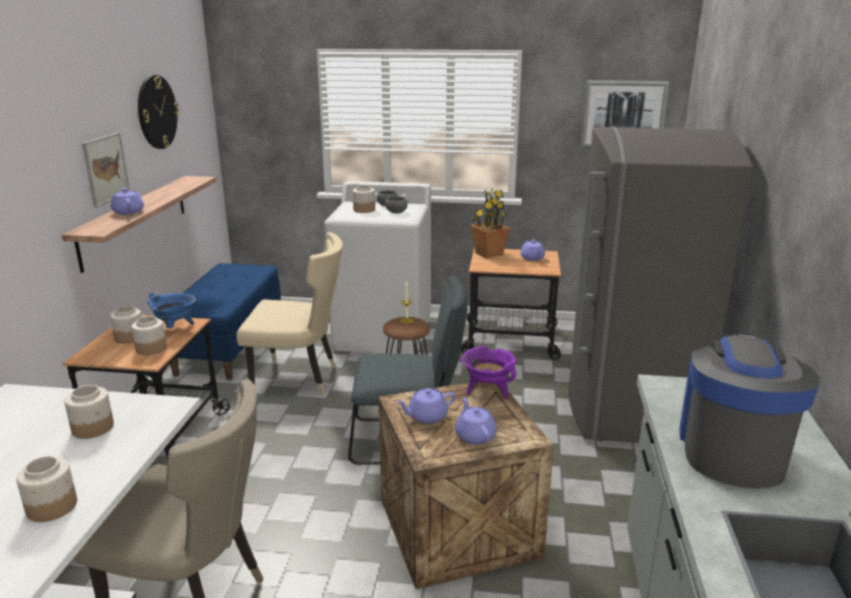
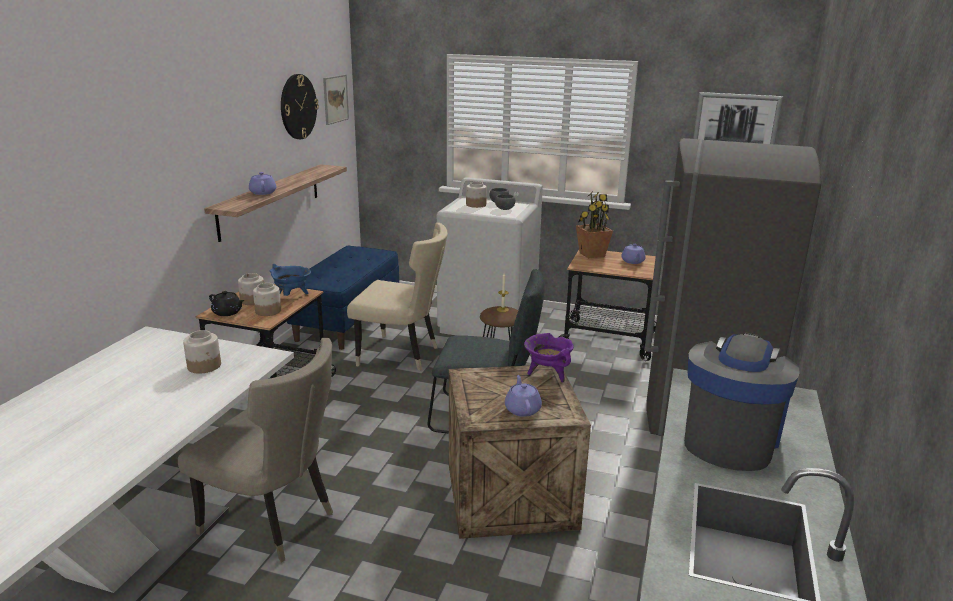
camera: 10 degrees right, 0 degrees up
(51, 507) = (160, 419): jar -> none
(102, 355) = (228, 312): none -> black teapot
(106, 169) = (247, 154): picture -> picture (335, 99)
(426, 416) = (485, 389): purple teapot -> none

